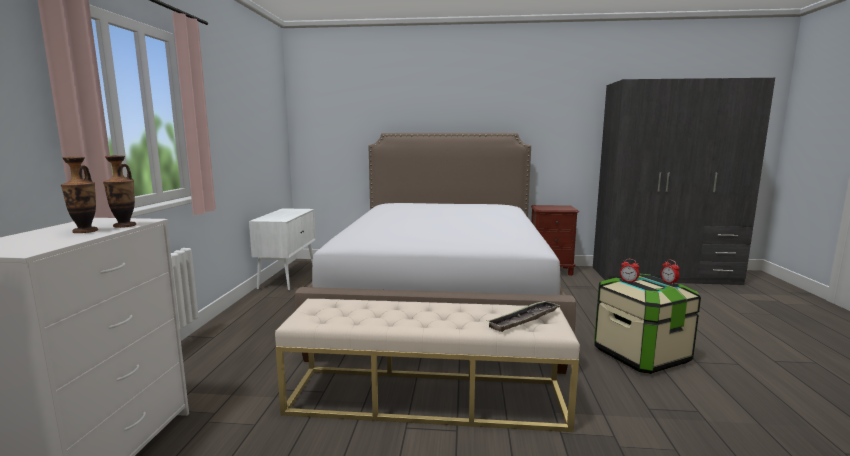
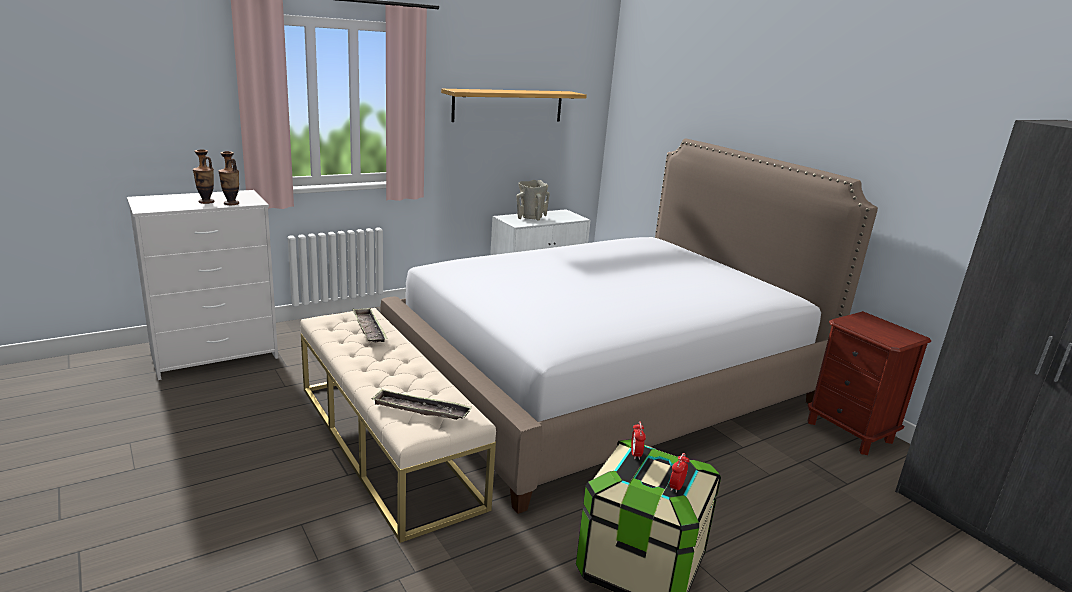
camera: 50 degrees right, 10 degrees up
(245, 122) = (508, 105): none -> shelf
(277, 216) = (530, 218): none -> beige vase
(354, 307) = (369, 329): none -> tray

